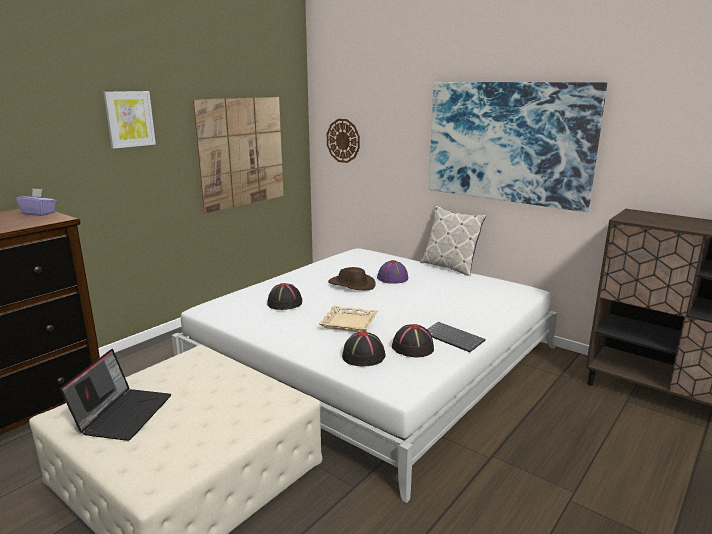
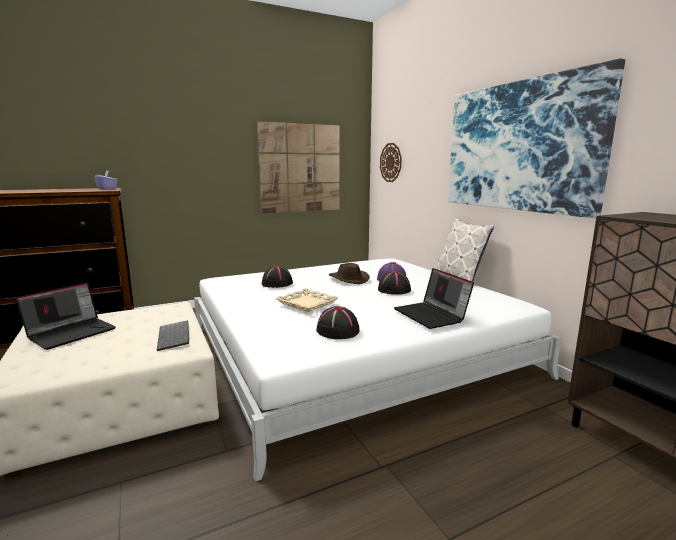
camera: 25 degrees right, 5 degrees down
(129, 119) = (200, 132): picture -> none
(364, 356) = (284, 329): black hat -> black hat (394, 290)
(454, 338) = (389, 331): keyboard -> keyboard (175, 337)
(472, 314) = (432, 315): none -> laptop

